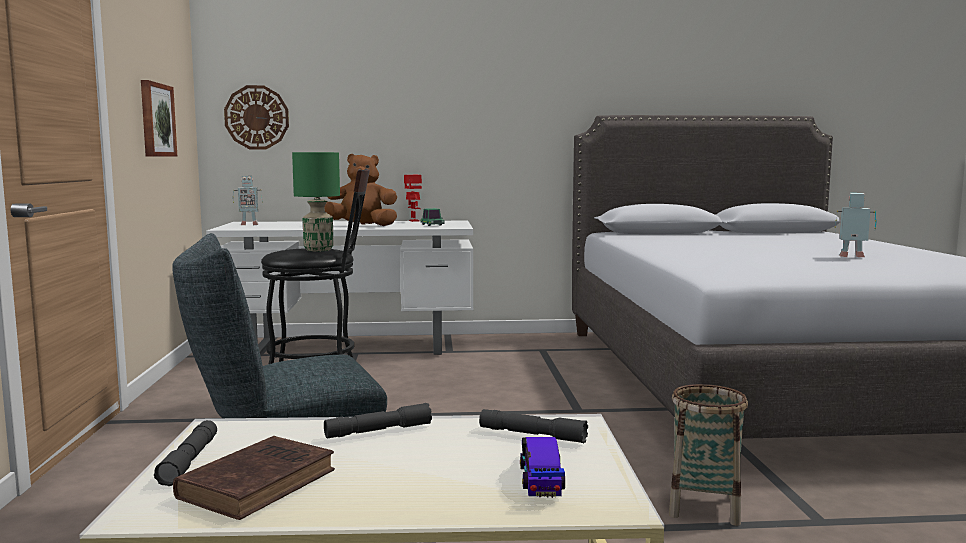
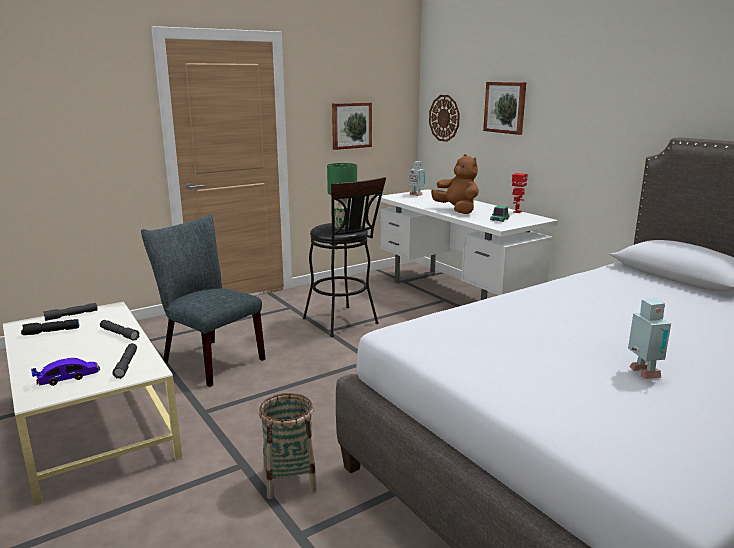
camera: 60 degrees right, 10 degrees up
(260, 482) = (51, 332): brown book -> black flashlight
(370, 98) = (505, 107): none -> picture

